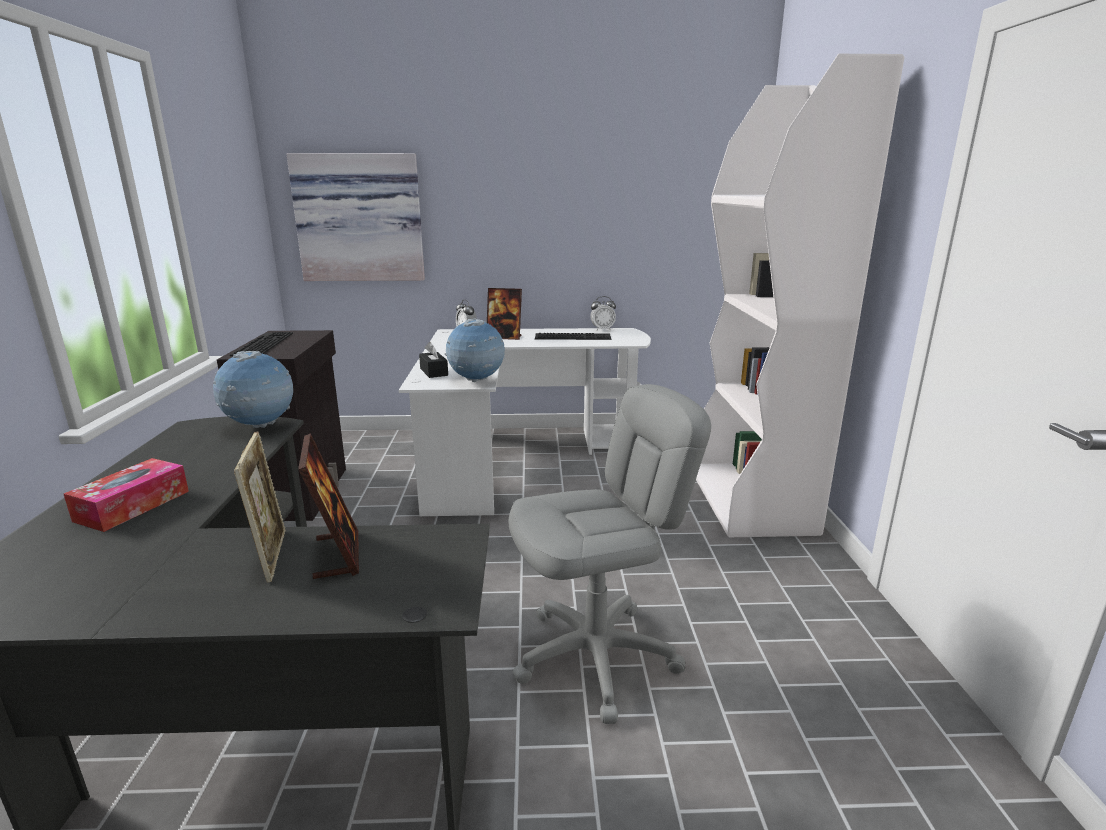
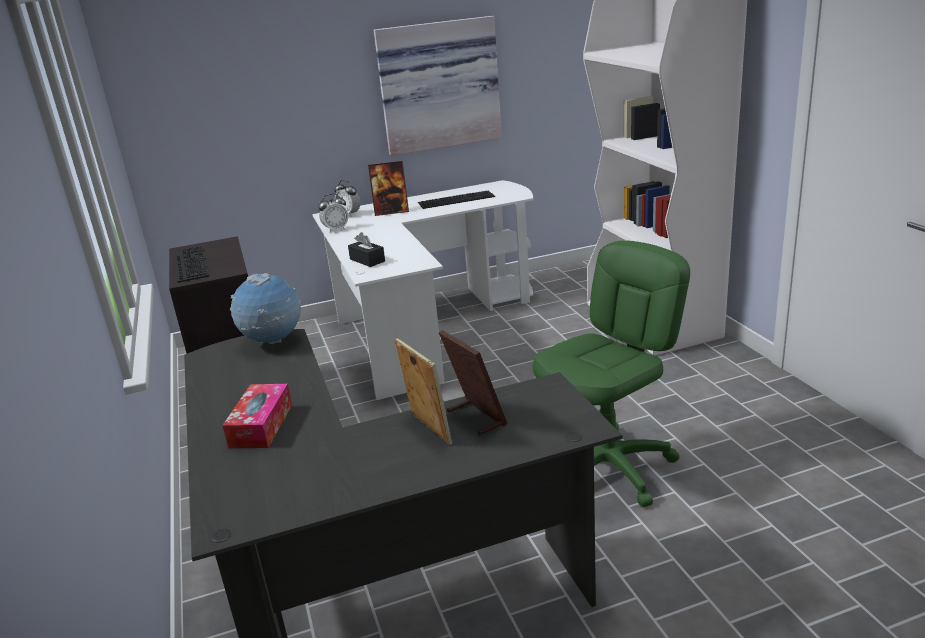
camera: 15 degrees left, 5 degrees up
(360, 218) = (217, 111): picture -> picture (438, 85)
(476, 381) = (418, 262): globe -> none
(596, 657) = (608, 467): grey office chair -> green office chair
(602, 329) = (476, 187): alarm clock -> alarm clock (336, 230)

